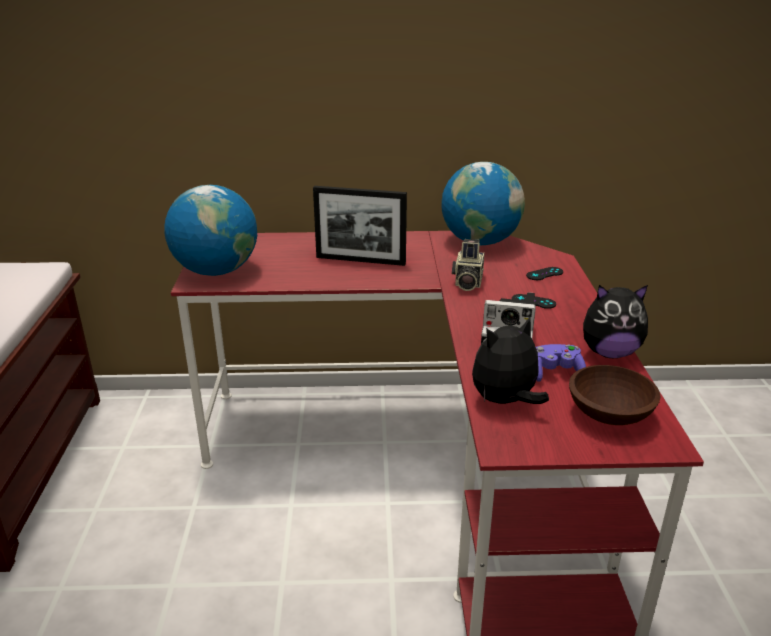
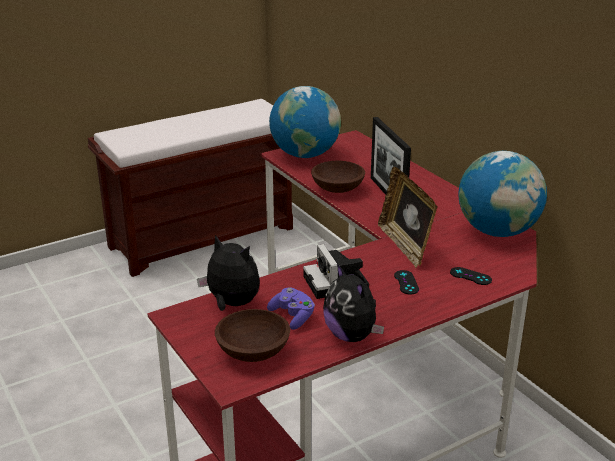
camera: 60 degrees right, 0 degrees up
(318, 277) = (338, 189): none -> brown bowl
(467, 282) = (405, 245): camera -> picture frame

